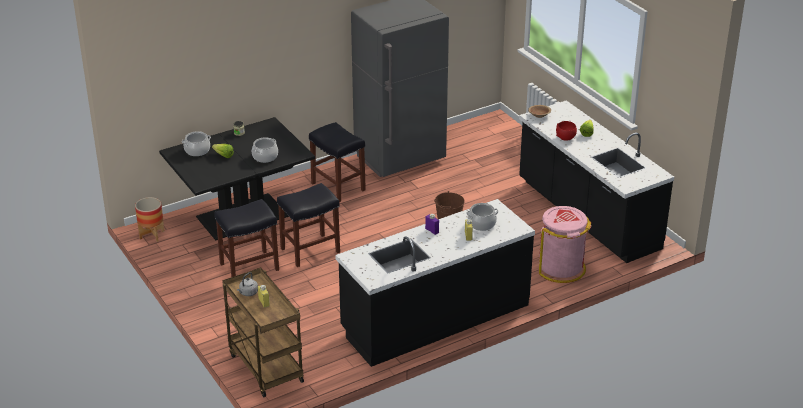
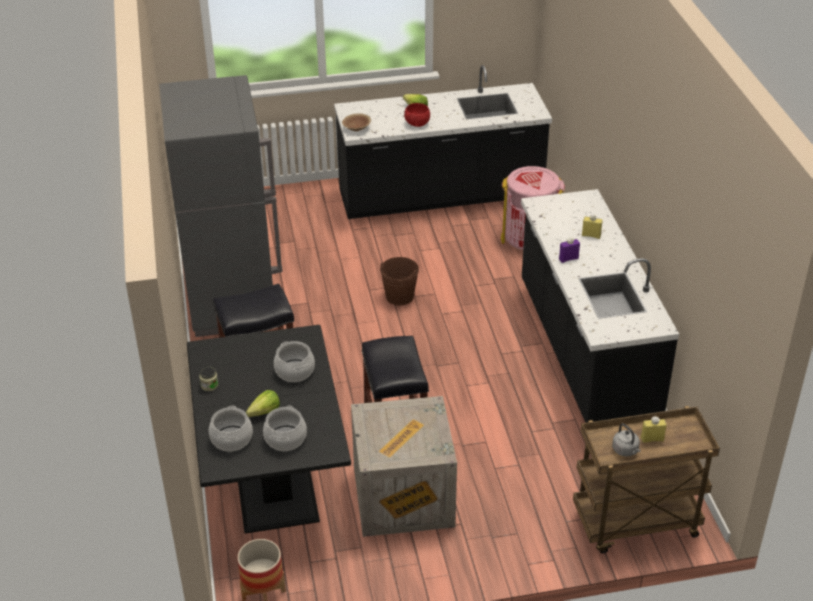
camera: 70 degrees left, 5 degrees up
(248, 267) = (405, 498): black stool -> crate
(481, 224) = (569, 220): cooking pot -> cooking pot (285, 438)

